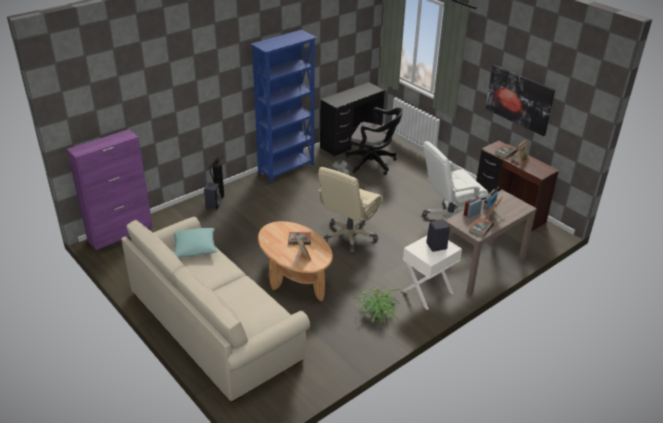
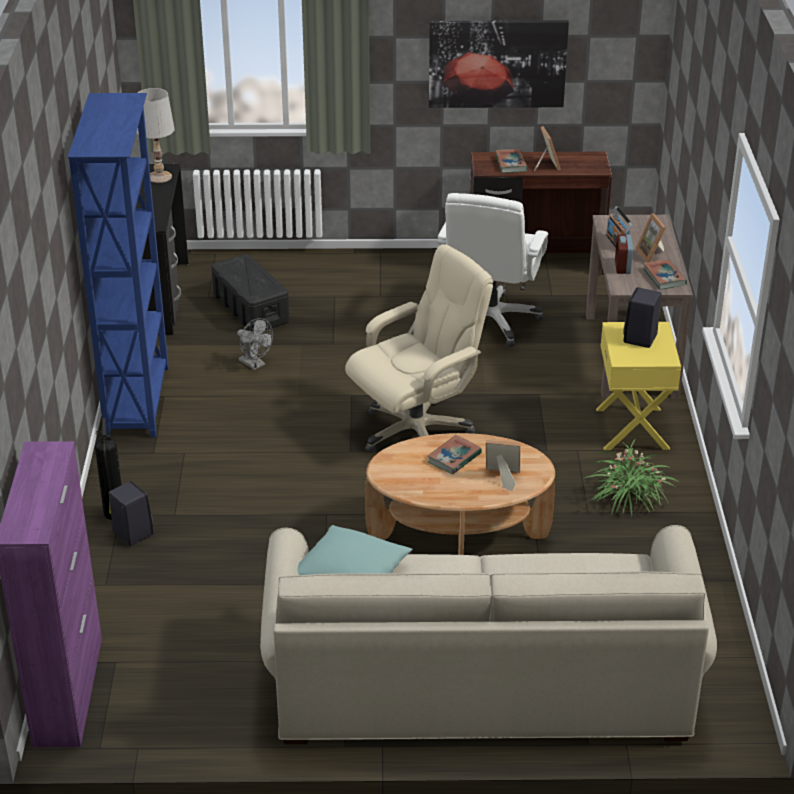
camera: 50 degrees left, 0 degrees up
(349, 236) = (417, 431): beige office chair -> beige office chair turned 105 degrees counterclockwise
(369, 91) = (159, 177): none -> white table lamp
(373, 163) = (251, 309): black office chair -> black storage box
(428, 292) = (633, 429): white nightstand -> yellow nightstand

